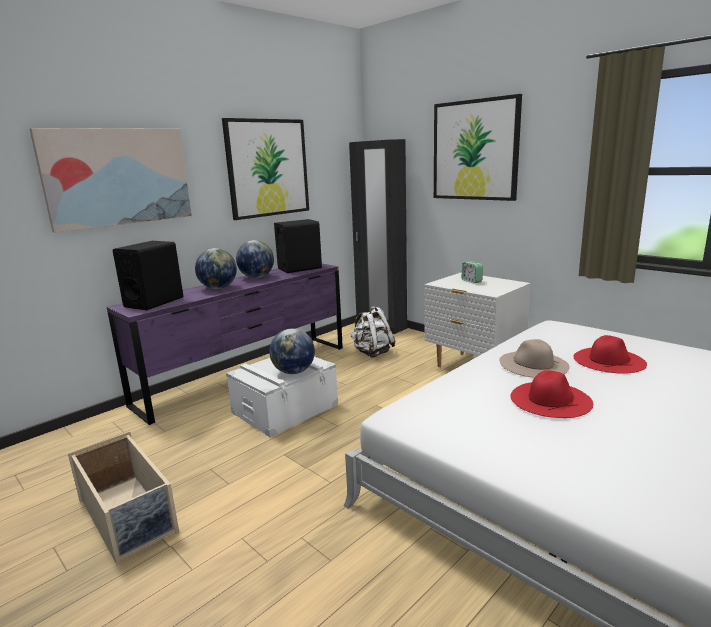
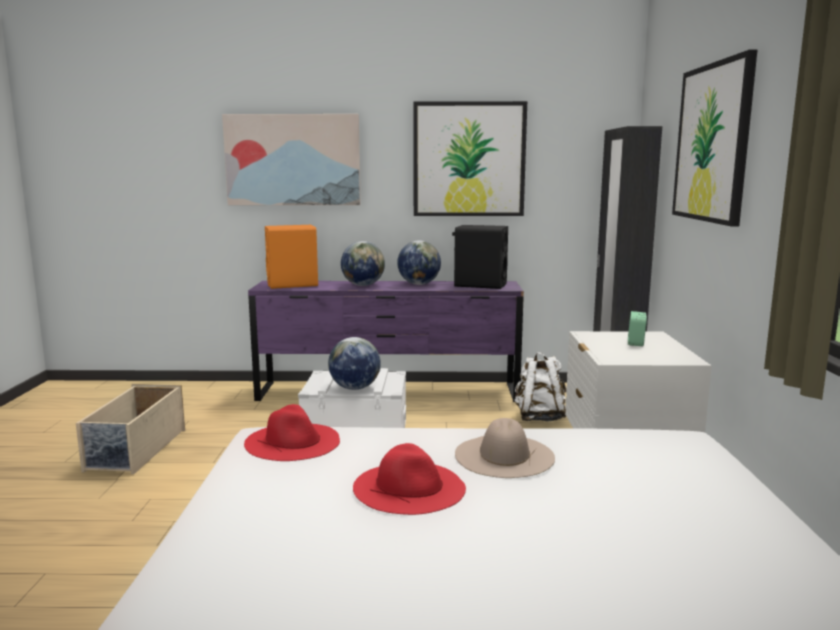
camera: 45 degrees right, 5 degrees down
(154, 302) = (293, 284): black speaker -> orange speaker
(609, 360) = (612, 495): red hat -> red hat (293, 441)

